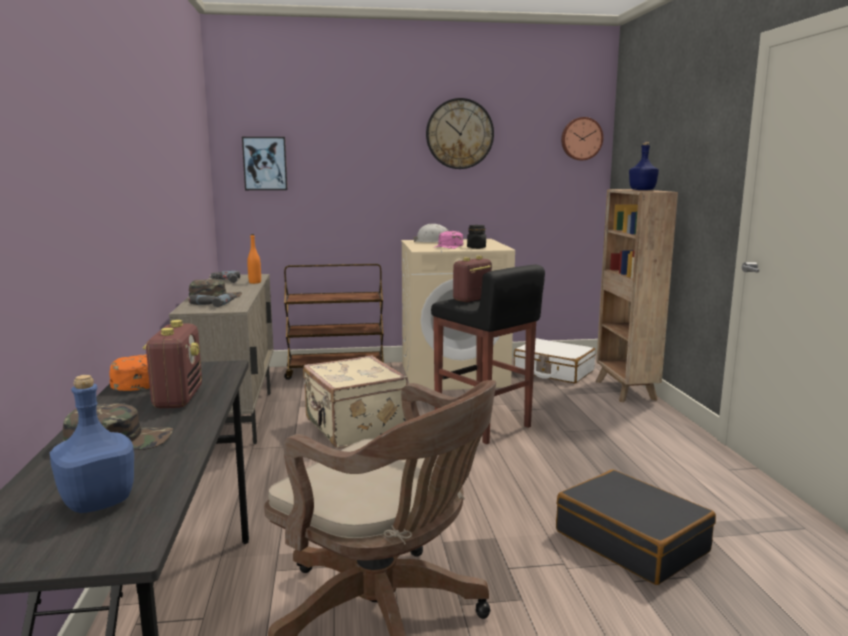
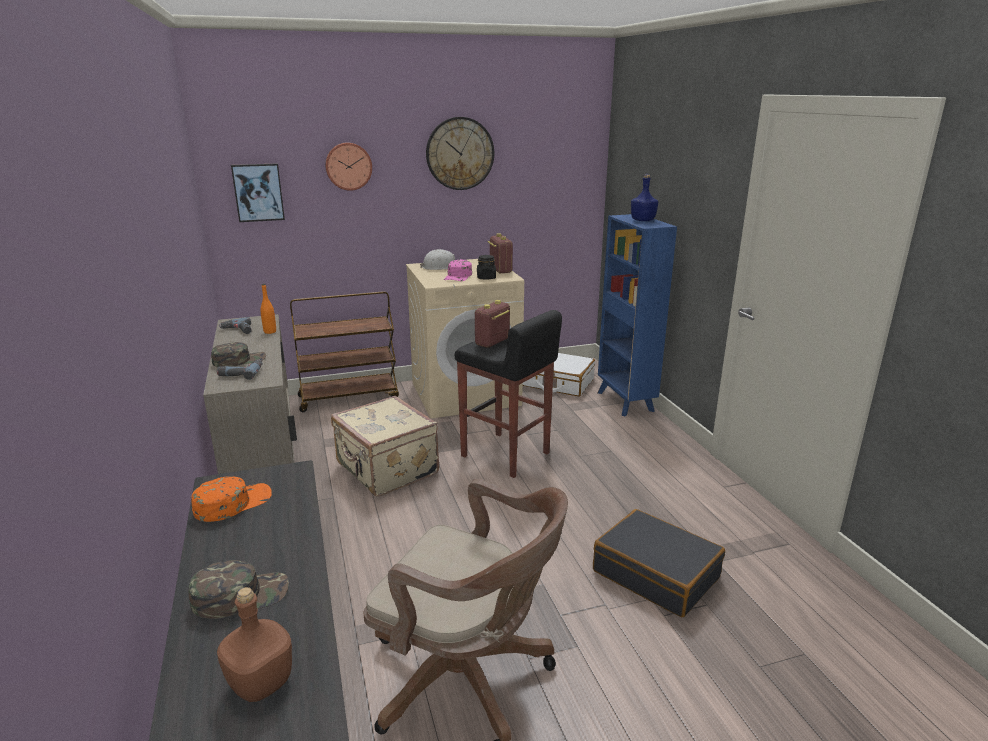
camera: 10 degrees left, 10 degrees up
(96, 503) = (260, 684): blue bottle -> brown bottle
(178, 398) = (269, 526): radio -> radio (500, 270)
(581, 139) = (578, 154): wall clock -> wall clock (348, 166)
(625, 391) = (625, 402): brown bookcase -> blue bookcase

